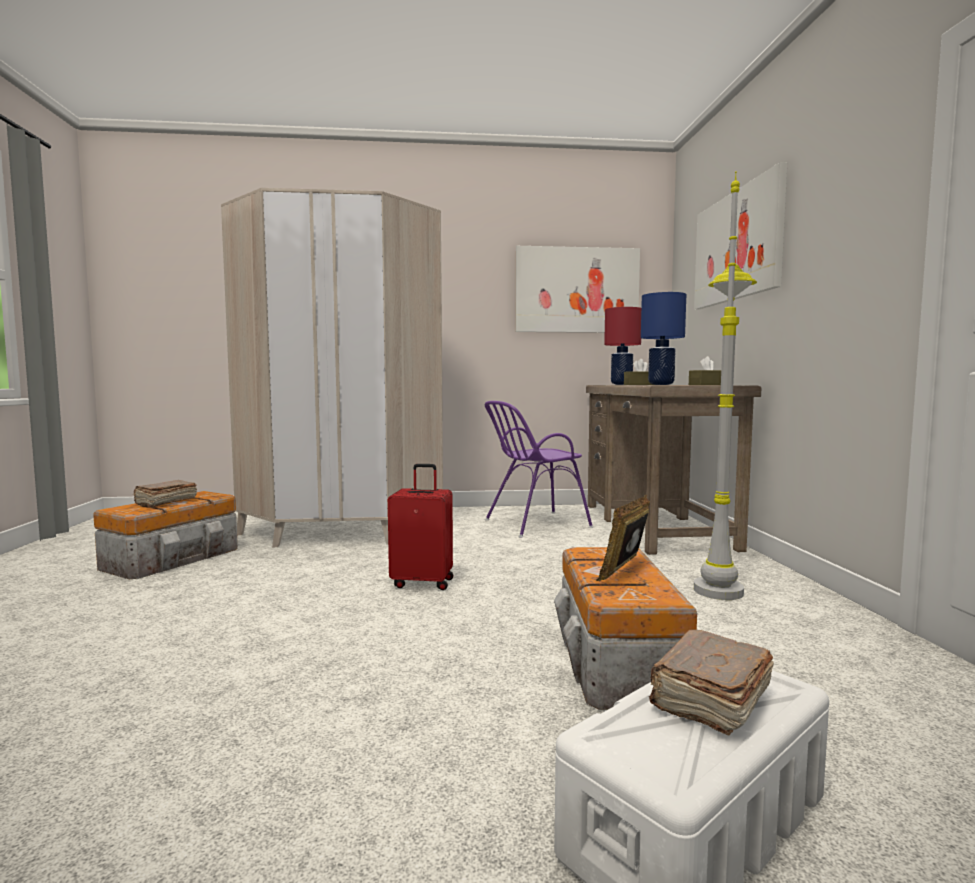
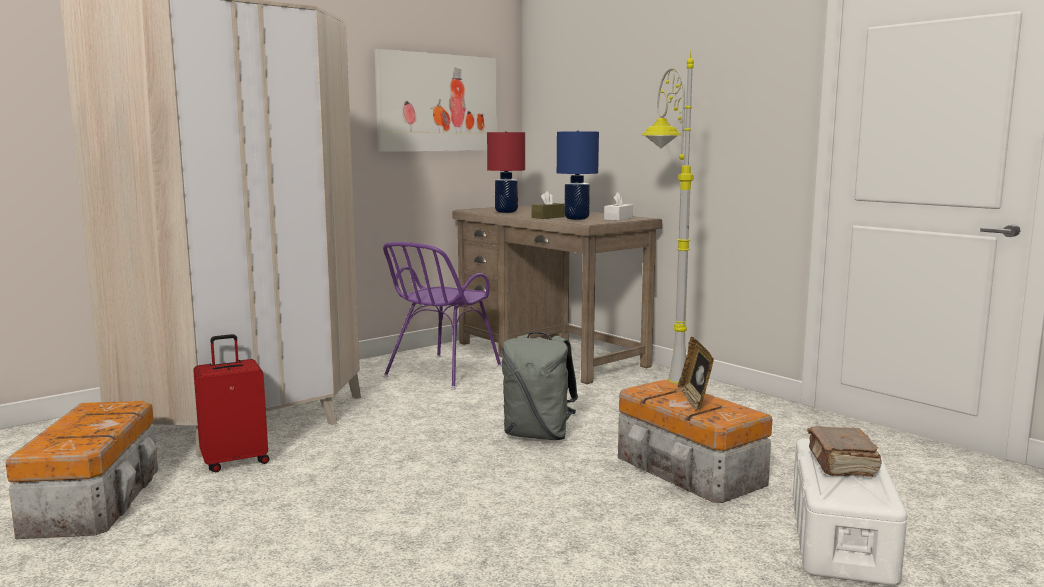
camera: 35 degrees left, 5 degrees up
(165, 502) = (84, 427): brown book -> none
(423, 582) = (447, 453): red suitcase -> red suitcase (235, 461)
(523, 587) = (538, 435): none -> grey backpack
(707, 385) = (618, 219): brown tissue box -> white tissue box
(737, 246) = (622, 82): picture -> none

